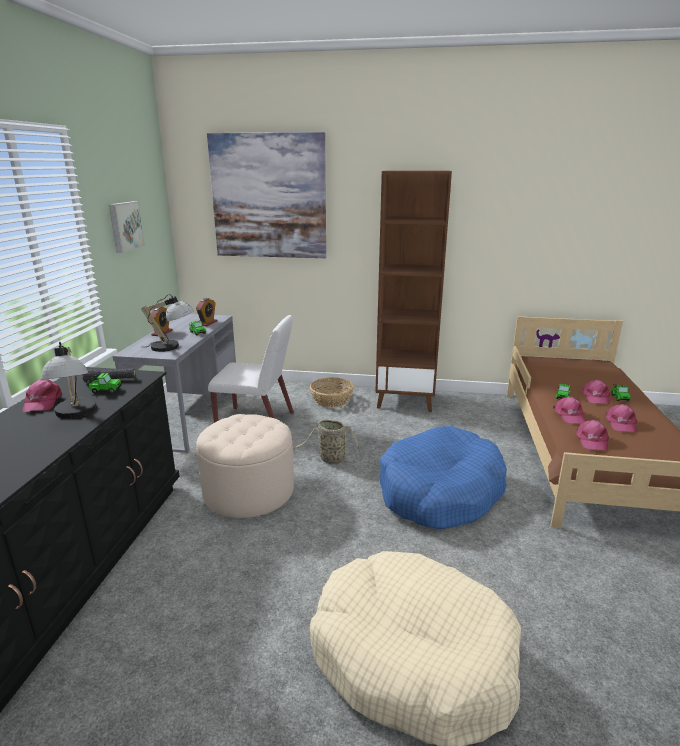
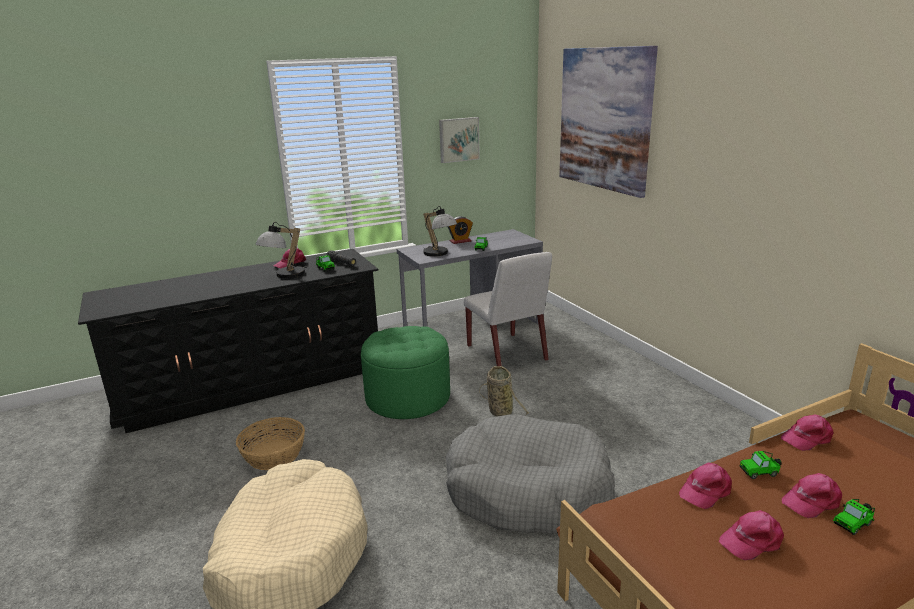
camera: 55 degrees right, 0 degrees up
(207, 323) = (507, 243): alarm clock -> none
(248, 491) = (408, 398): beige ottoman -> green ottoman
(332, 400) = (603, 366): basket -> basket (274, 455)
(405, 400) = (679, 402): brown bookcase -> none
(440, 491) = (528, 491): blue dog bed -> grey dog bed
(591, 440) = (655, 523): pink cap -> pink cap (807, 438)

